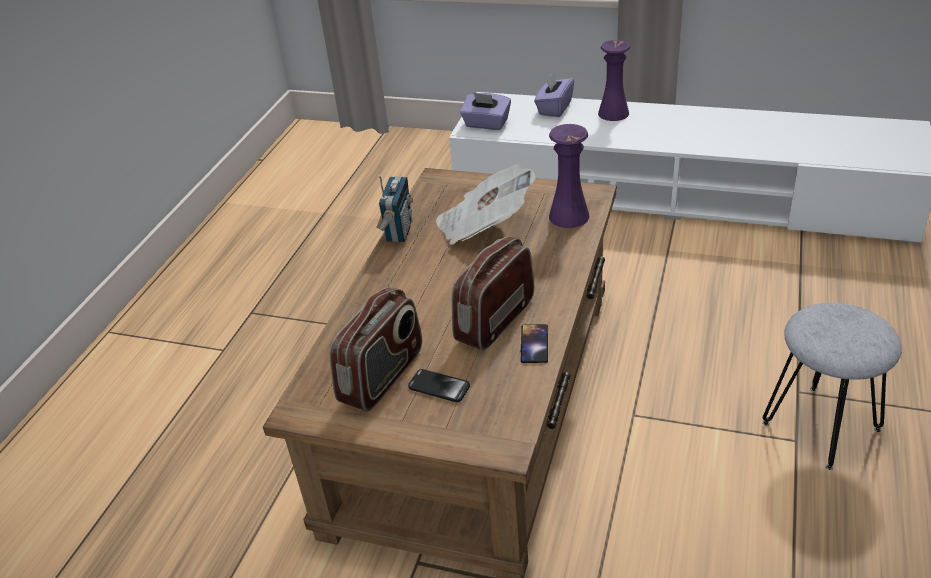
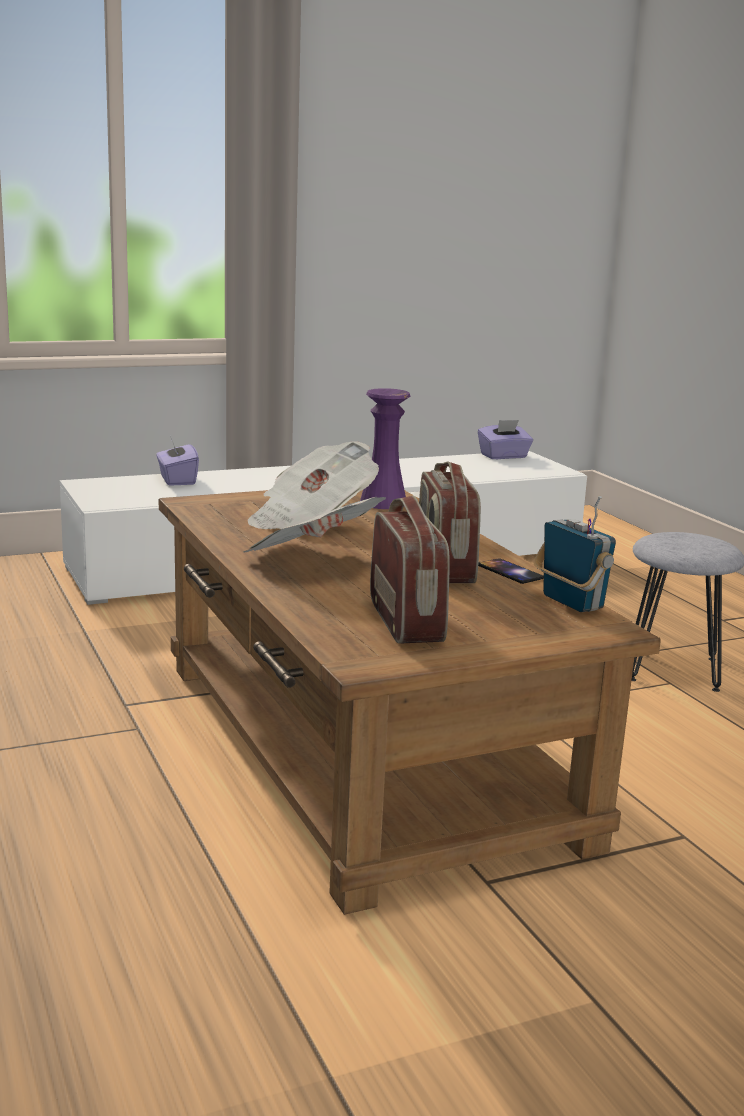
camera: 45 degrees left, 20 degrees down
(398, 231) = (219, 538): radio -> radio (571, 603)
(418, 281) = (312, 561): none -> newspaper
(439, 387) = (477, 613): phone -> none
(486, 124) = (115, 499): purple tissue box -> purple tissue box (504, 456)
(613, 113) = (248, 476): purple vase -> none

